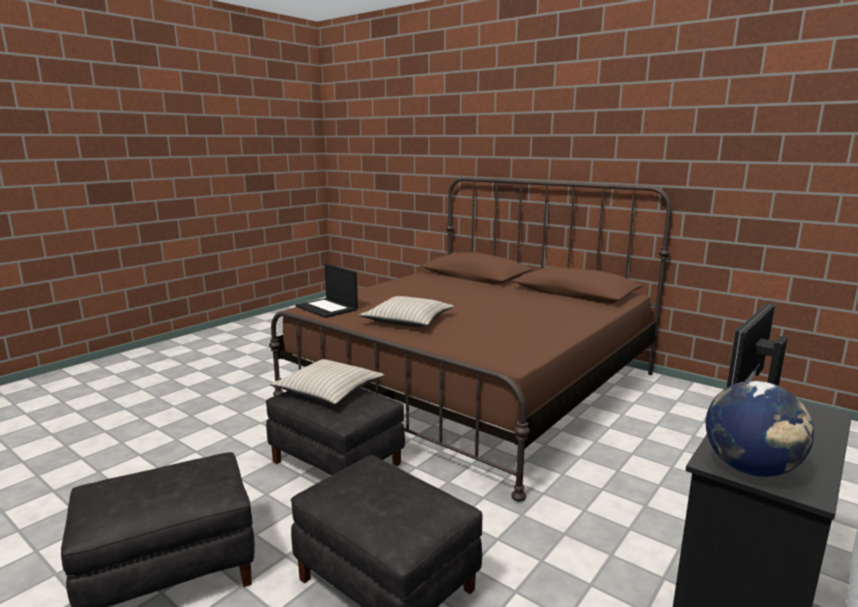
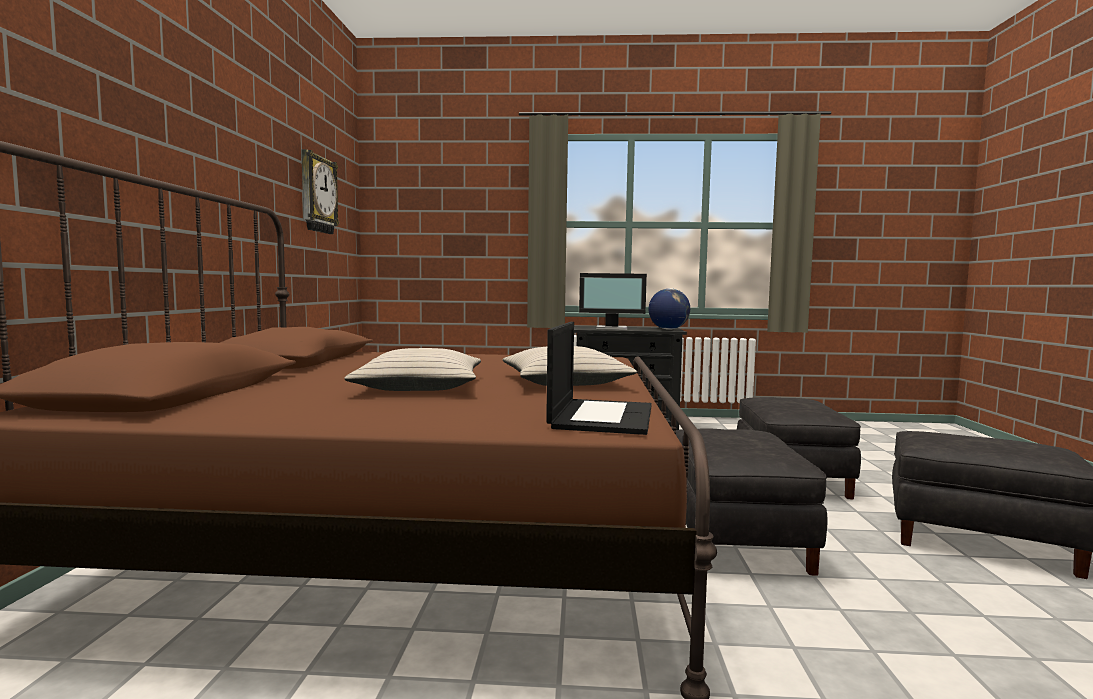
camera: 125 degrees left, 10 degrees down
(328, 391) = (736, 448): beige pillow -> beige pillow (419, 387)
(777, 162) = (317, 194): none -> wall clock

